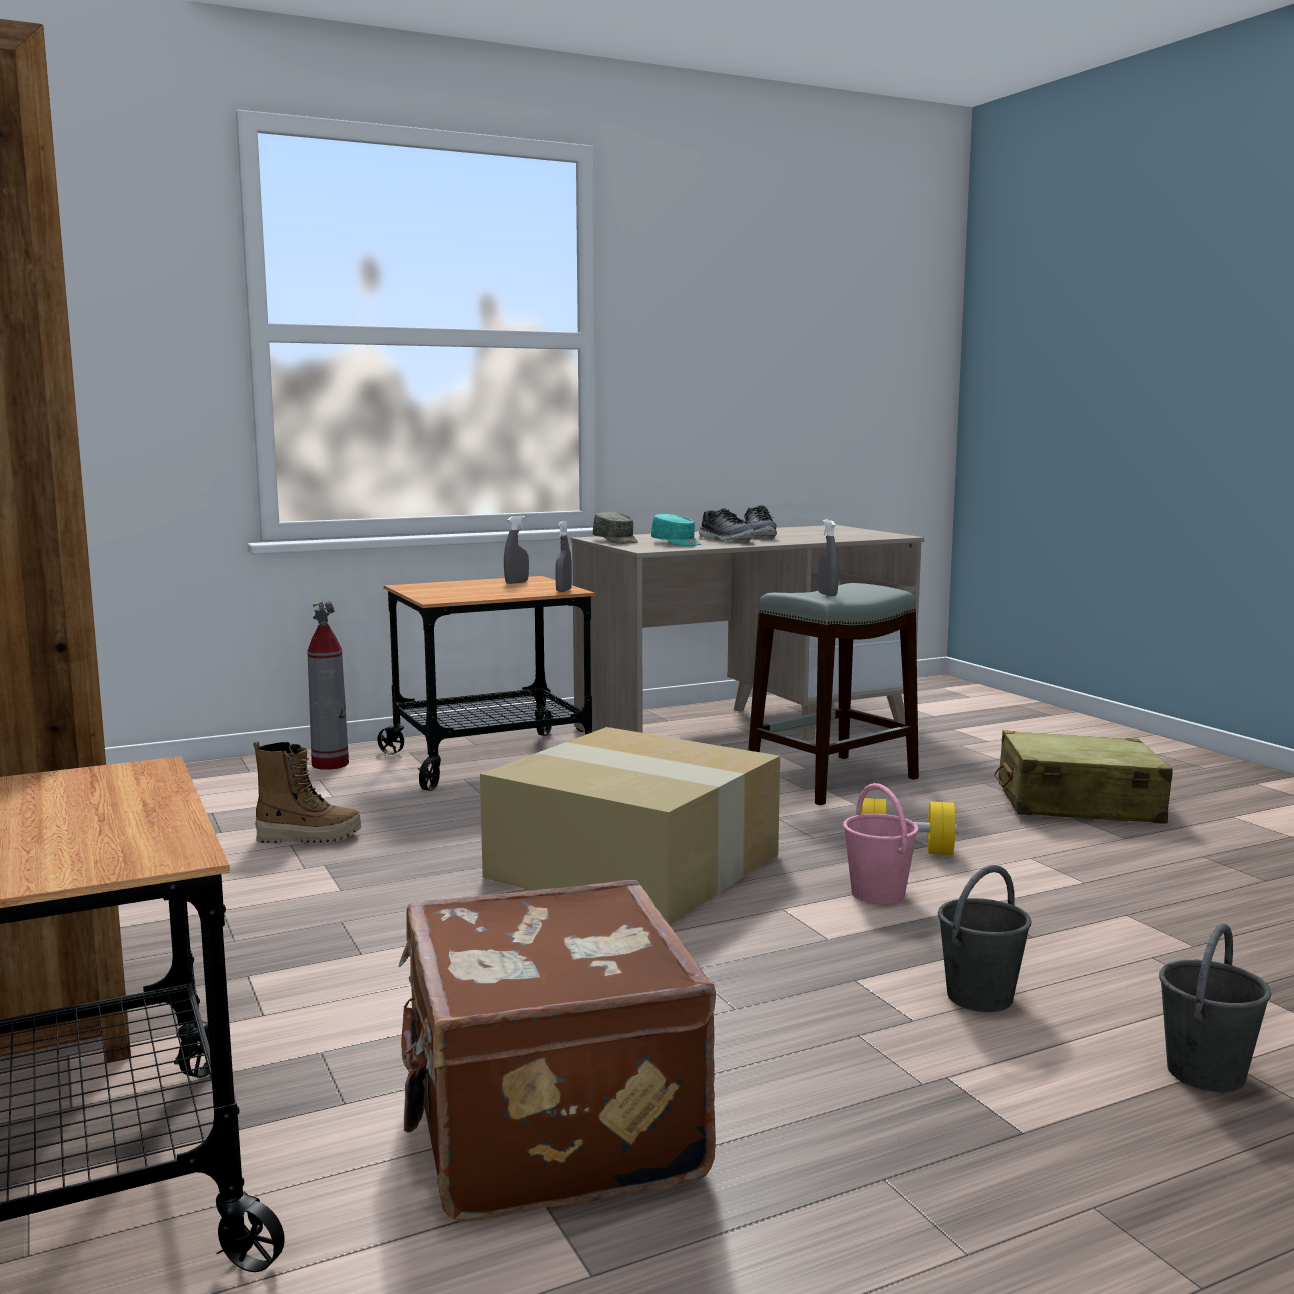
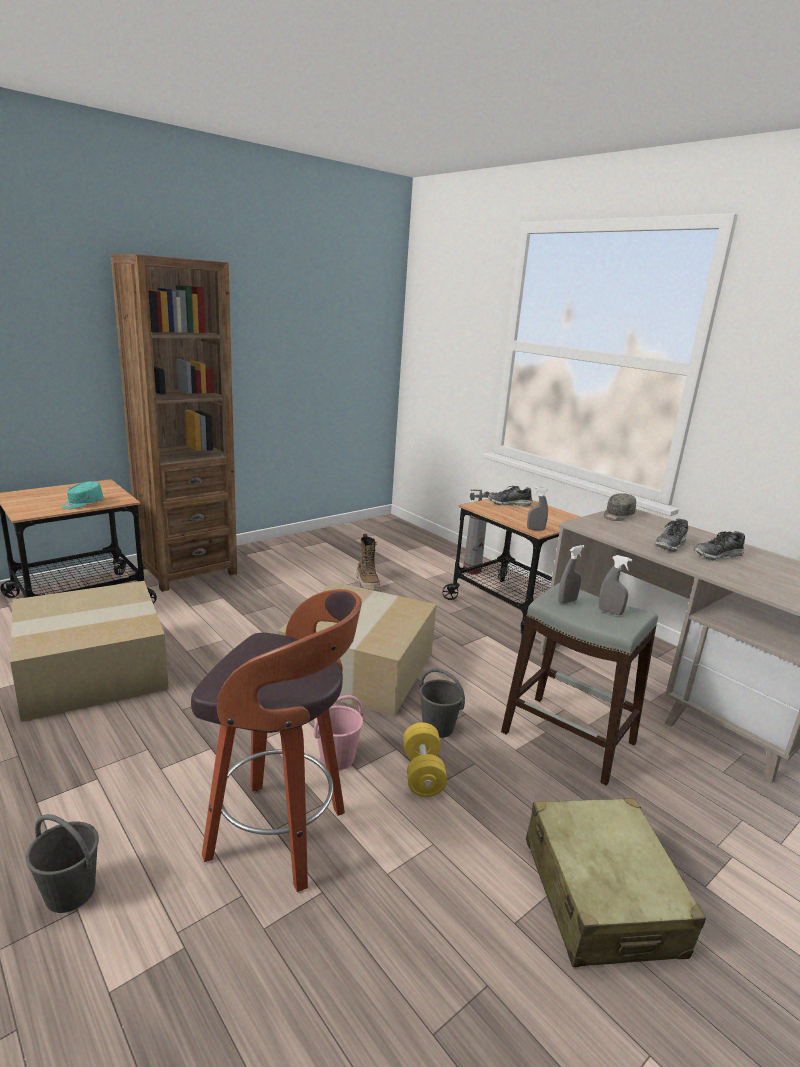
camera: 75 degrees right, 10 degrees up
(439, 589) = (509, 504): none -> shoe
(516, 582) = (555, 517): grey spray bottle -> grey spray bottle (610, 612)
(546, 1126) = (90, 671): brown suitcase -> cardboard box
(677, 543) = (627, 531): turquoise cap -> turquoise cap (82, 503)
(979, 997) = (184, 796): grey bucket -> grey bucket (437, 727)
(1043, 933) = (281, 835): none -> stool

